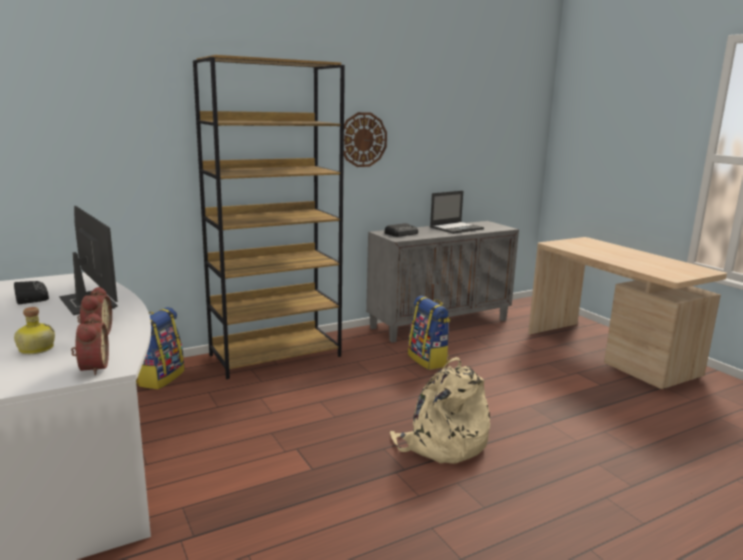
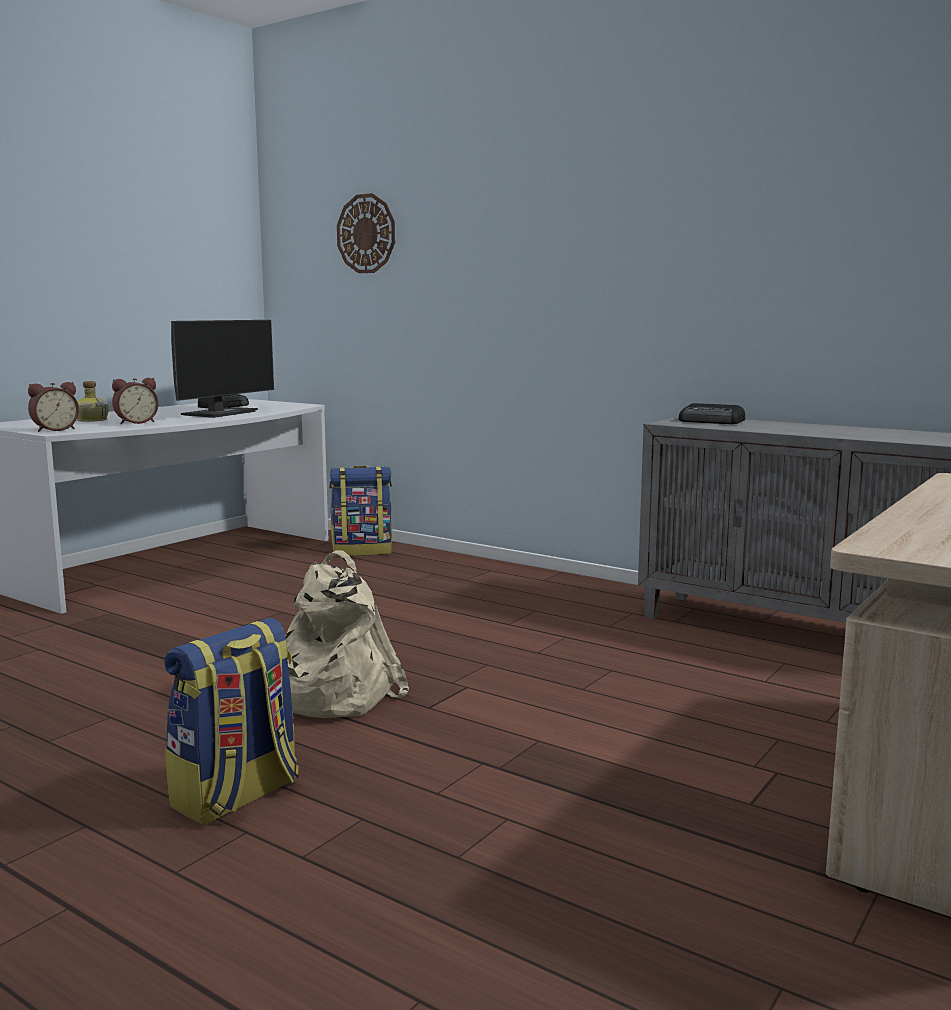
camera: 65 degrees right, 5 degrees down
(276, 355) = (490, 575): brown bookcase -> none
(363, 139) = (685, 247): wall clock -> wall clock (366, 234)
(429, 360) = (614, 648): backpack -> backpack (237, 796)
(457, 228) = (850, 431): laptop -> none

